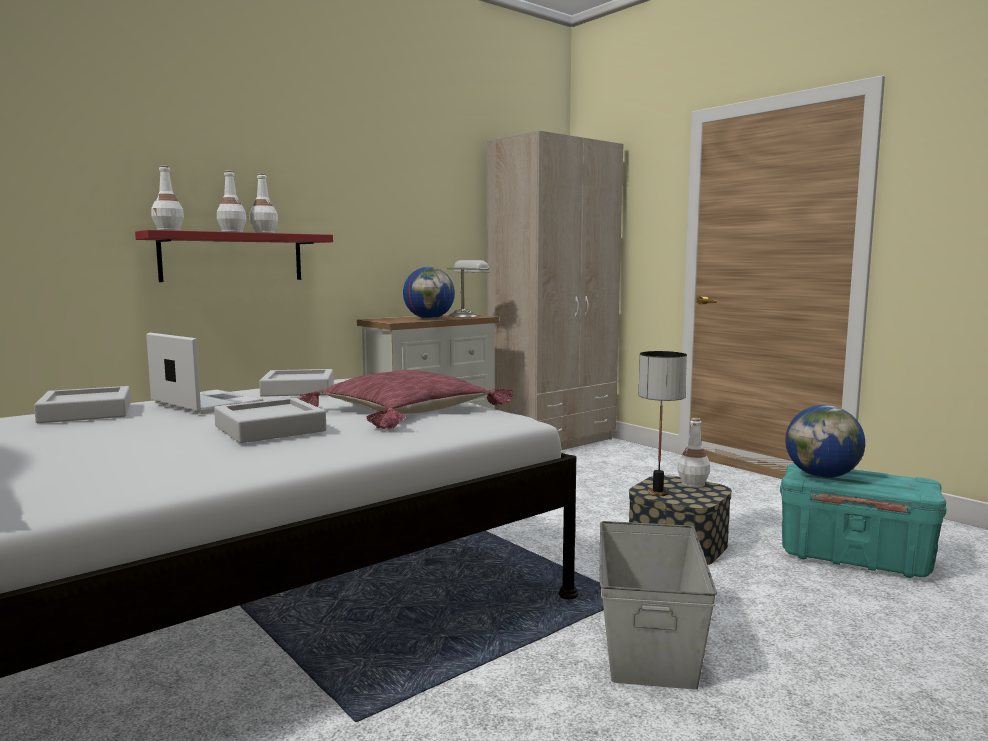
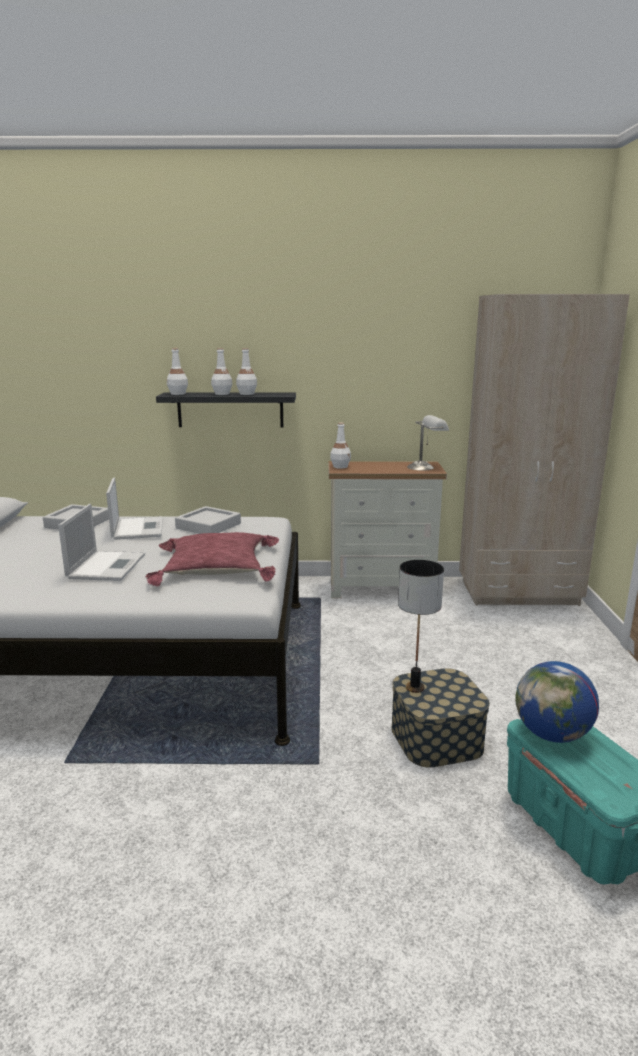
camera: 40 degrees right, 10 degrees up
(232, 257) = (230, 409): red shelf -> black shelf
(270, 429) = (107, 566): grey tray -> laptop
(429, 318) = (379, 469): globe -> none
(649, 638) = (276, 801): grey storage box -> none
(692, 484) = (463, 690): white bottle -> white bottle (340, 466)

